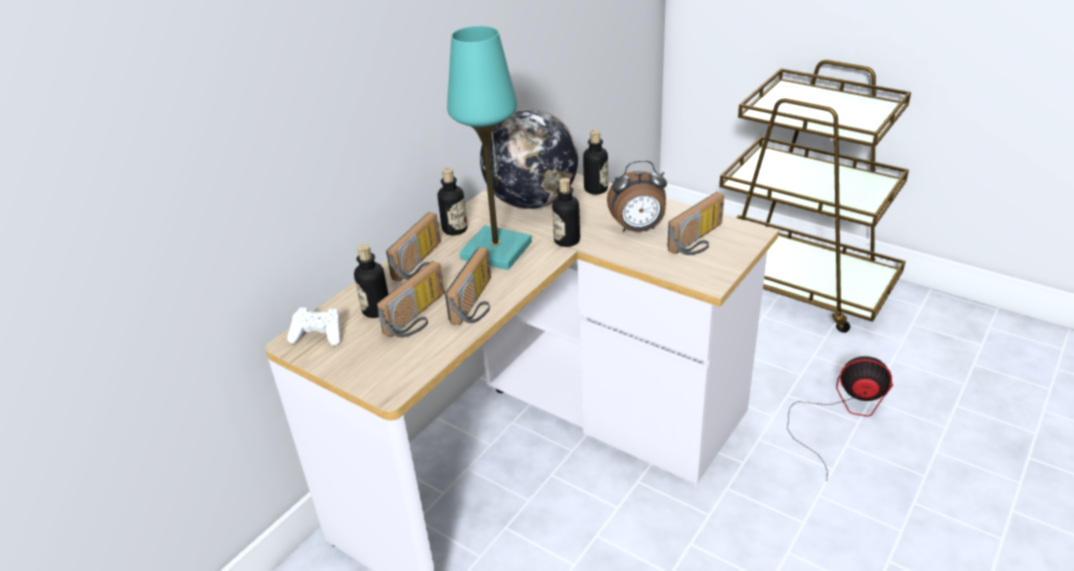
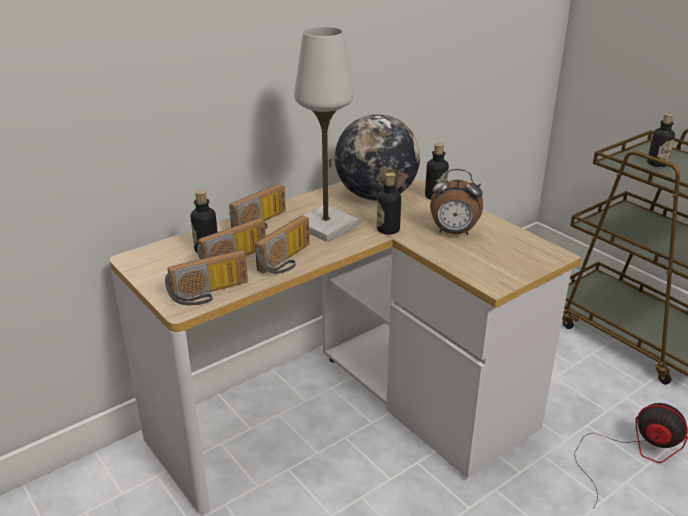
camera: 15 degrees right, 5 degrees down
(319, 336) = (153, 258): white game controller -> none
(455, 229) = (302, 204): bottle -> bottle (657, 163)
(496, 250) = (326, 226): turquoise table lamp -> white table lamp
(699, 241) = (503, 252): radio -> radio (210, 294)

